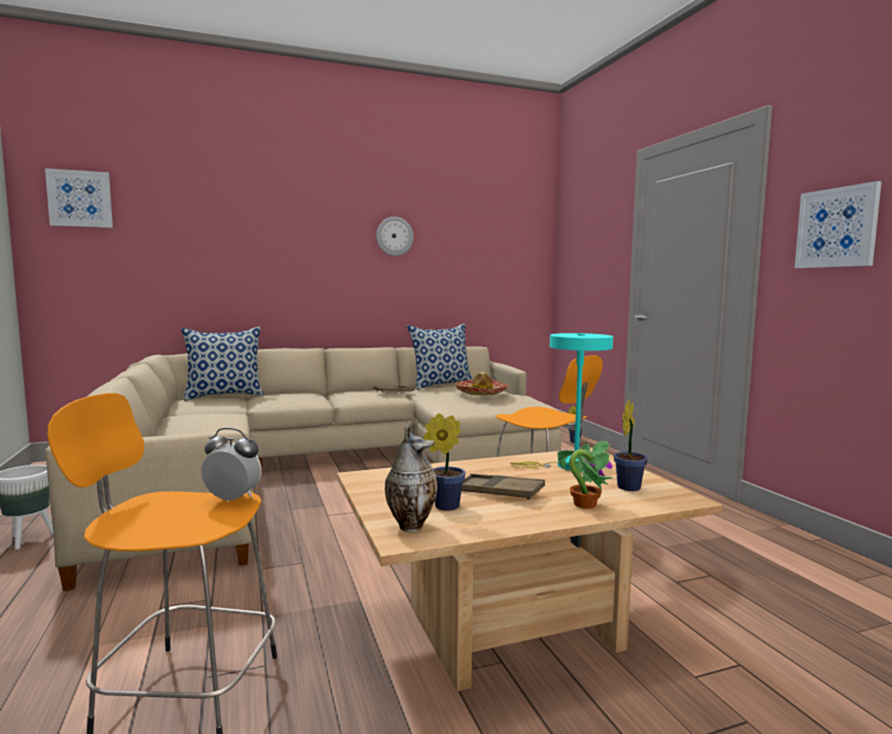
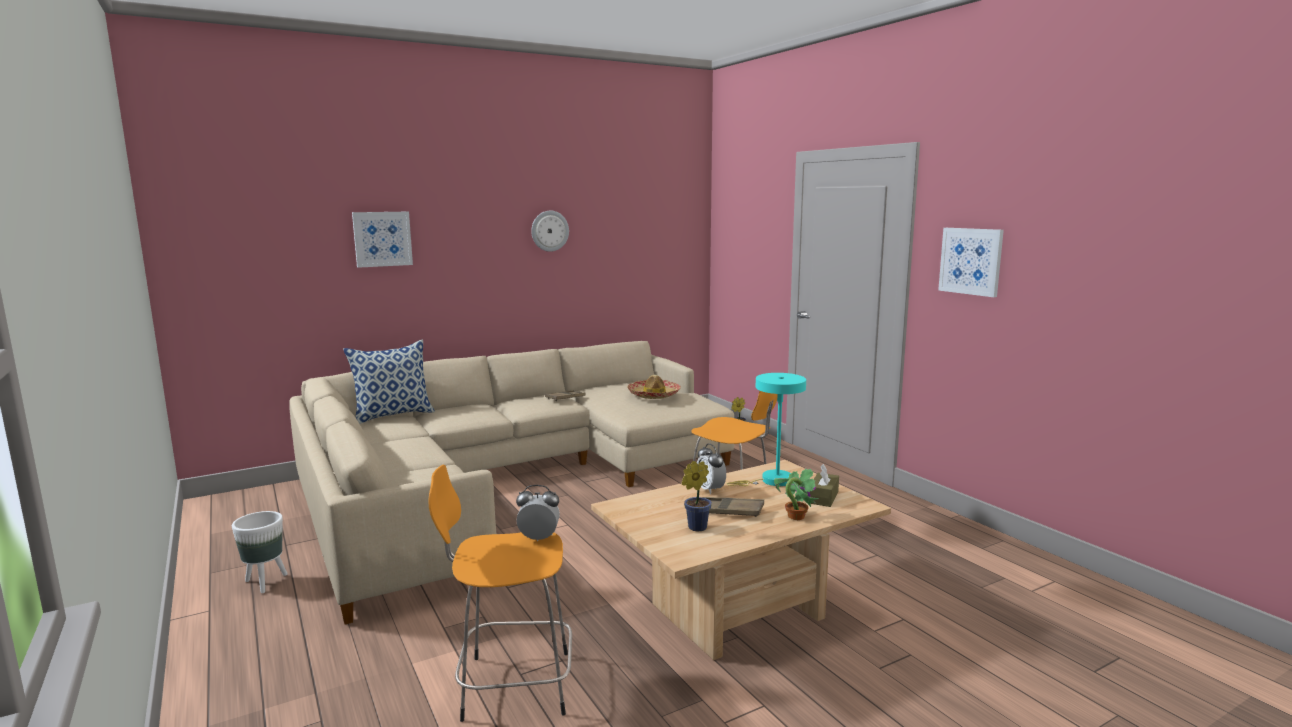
camera: 10 degrees left, 5 degrees up
(80, 199) = (218, 213): picture -> picture (382, 239)
(411, 526) = (681, 546): vase -> none
(441, 385) = (607, 385): pillow -> none
(488, 469) = (710, 489): none -> alarm clock
(629, 486) = (823, 497): potted plant -> brown tissue box

